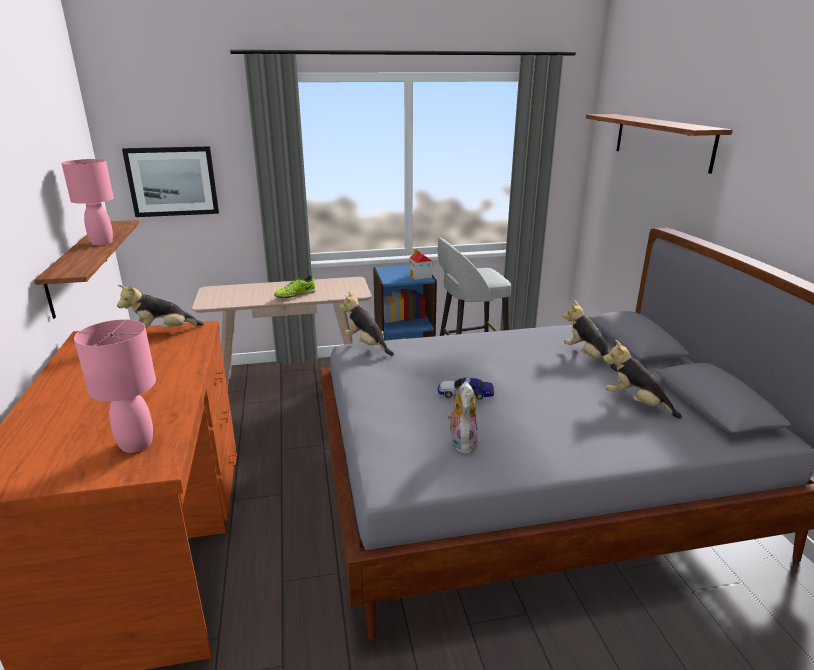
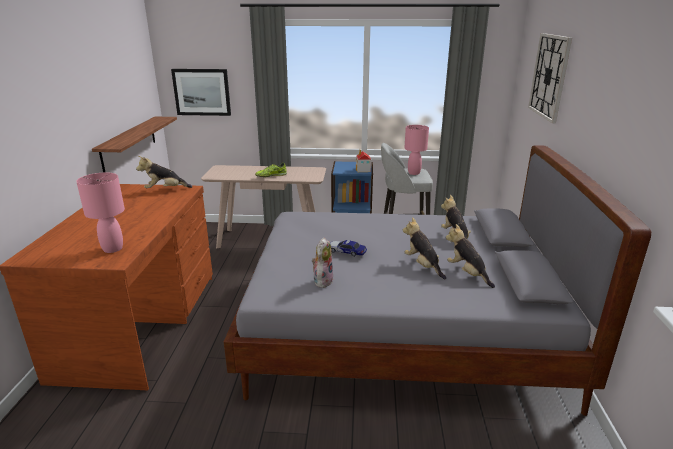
camera: 15 degrees right, 0 degrees up
(102, 242) = (144, 129): pink table lamp -> pink table lamp (414, 173)
(367, 345) = (300, 213): plush toy -> plush toy (422, 265)
(662, 141) = (549, 76): shelf -> wall clock

